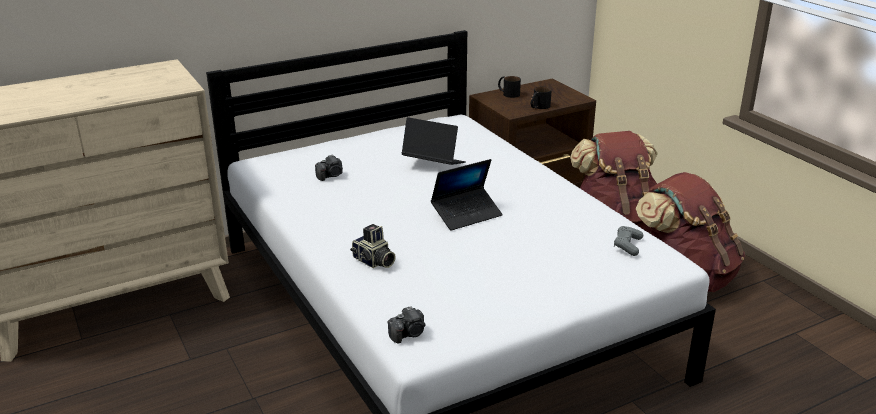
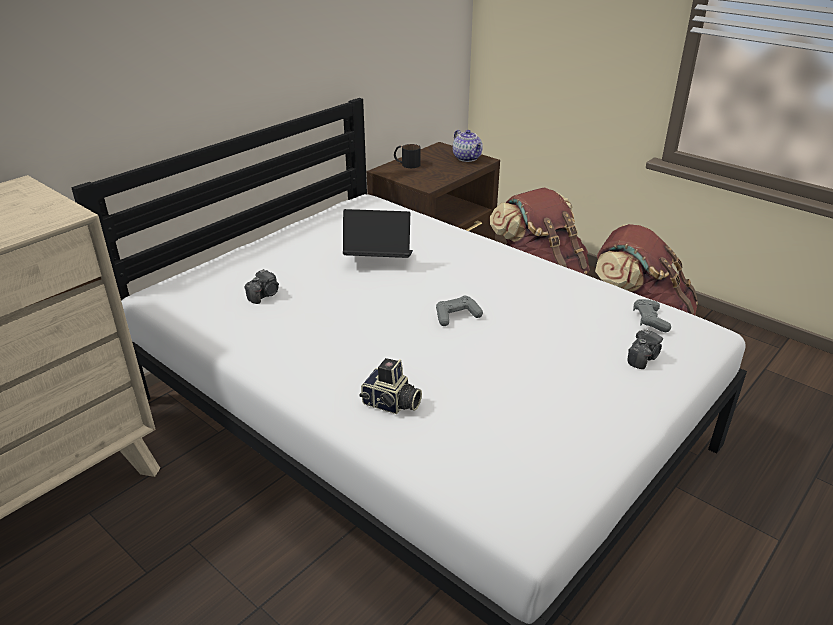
camera: 20 degrees left, 5 degrees up
(408, 334) = (503, 502): camera -> camera (642, 358)
(466, 214) = (457, 316): laptop -> grey game controller
(539, 107) = (449, 174): black mug -> none
(567, 95) = (467, 158): none -> teapot

